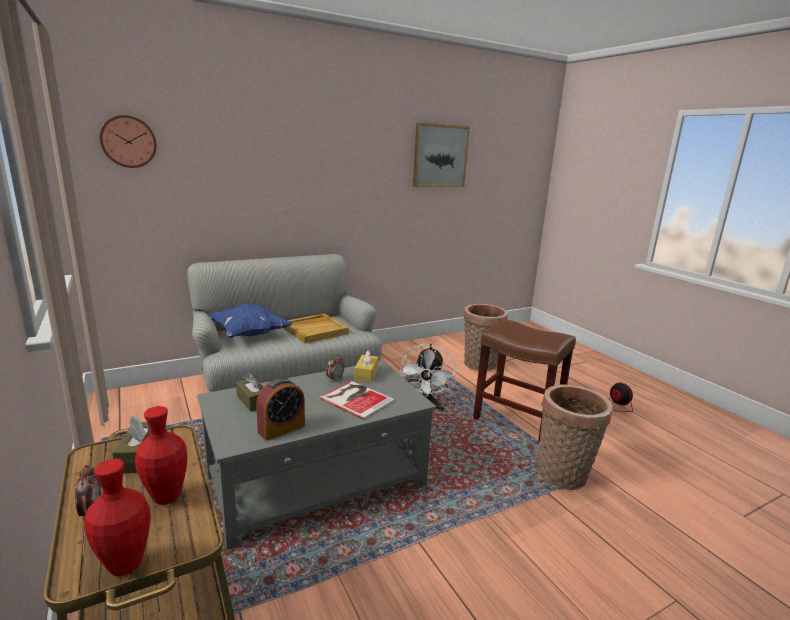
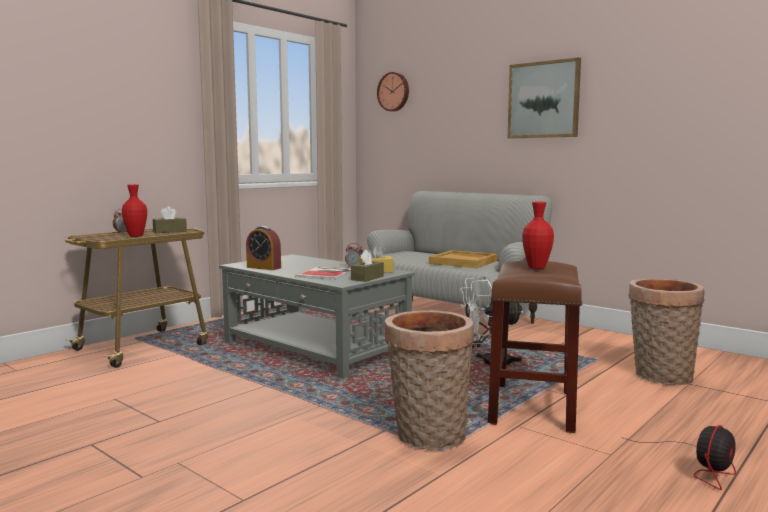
camera: 70 degrees right, 10 degrees down
(125, 565) = (87, 237): red vase -> red vase (536, 267)
(249, 334) = (421, 254): blue pillow -> none
(252, 401) = (295, 260): brown tissue box -> brown tissue box (367, 278)
(440, 156) = (704, 66): picture -> picture (544, 100)

